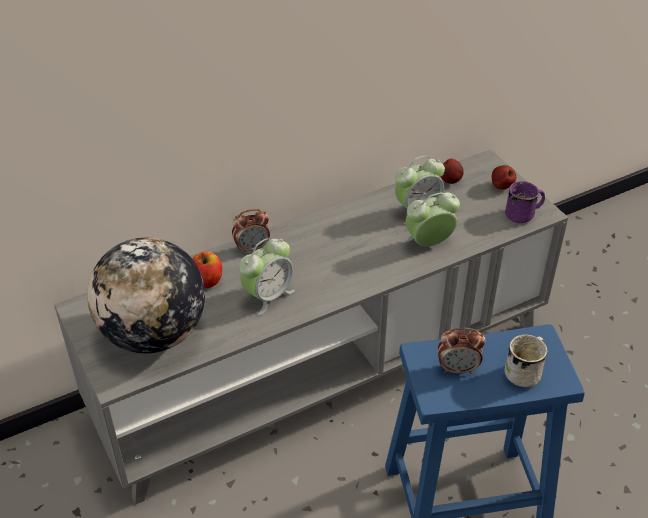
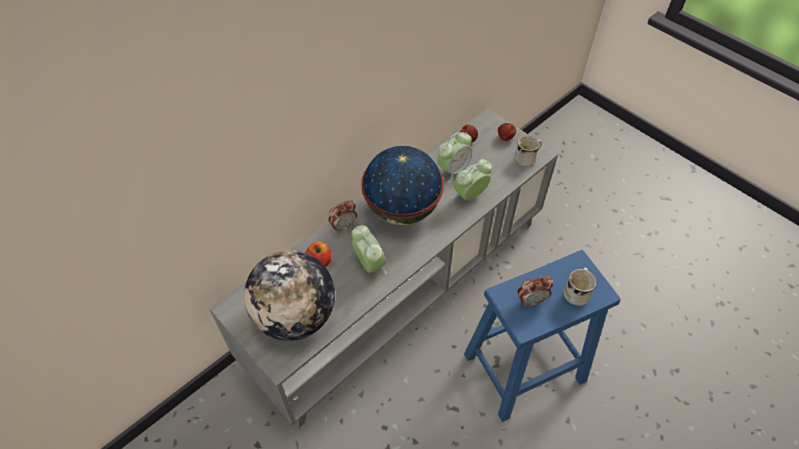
camera: 15 degrees left, 10 degrees up
(268, 296) = (369, 265): alarm clock -> alarm clock turned 60 degrees counterclockwise
(333, 242) = (402, 209): none -> globe
(524, 214) = (528, 158): purple mug -> white mug

